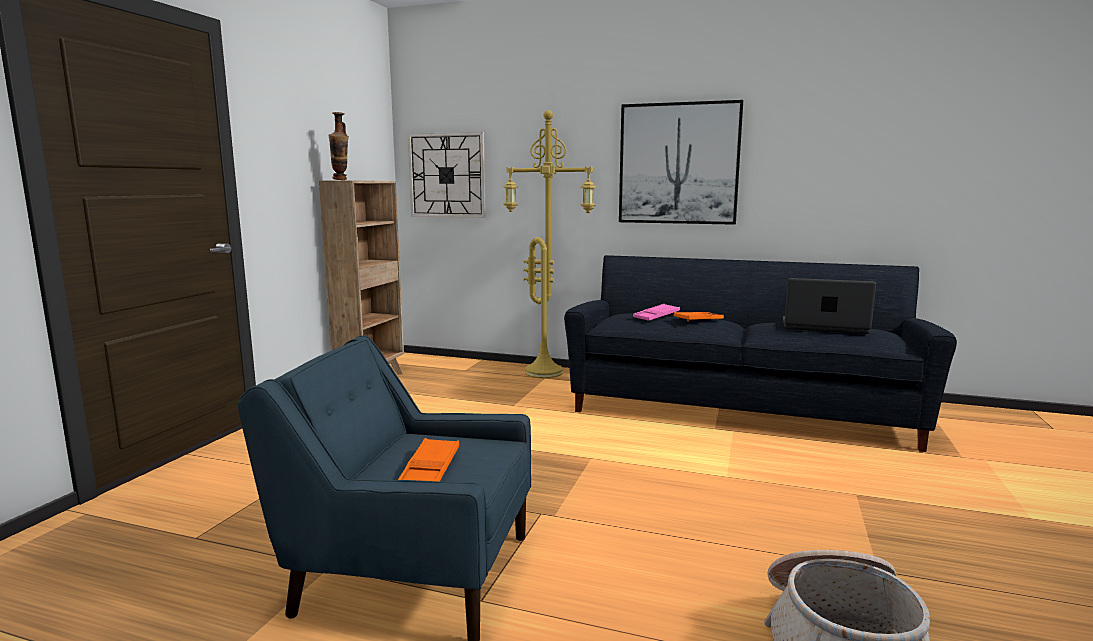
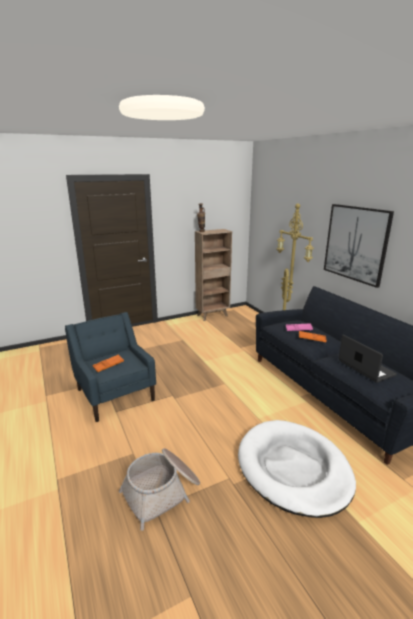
camera: 45 degrees right, 10 degrees up
(447, 175) = (265, 227): wall clock -> none
(882, 507) = (293, 469): none -> white dog bed

